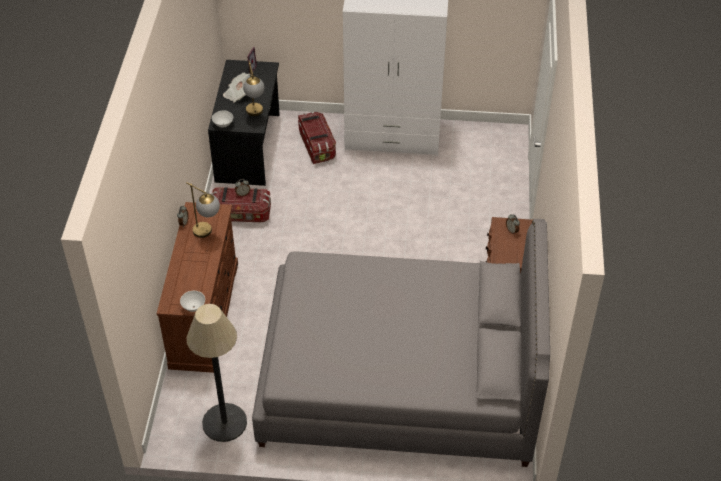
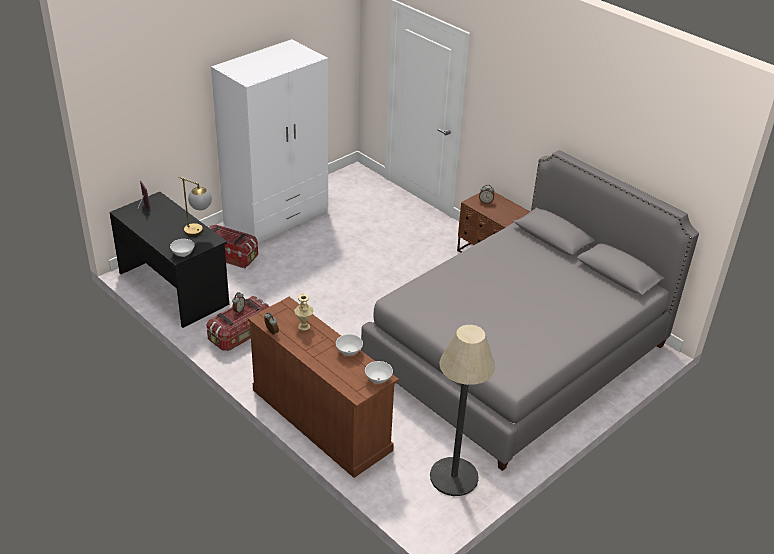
camera: 50 degrees left, 10 degrees down
(205, 274) = (348, 352): none -> white bowl
(208, 233) = (303, 326): table lamp -> beige vase
(239, 94) = (161, 228): newspaper -> none

